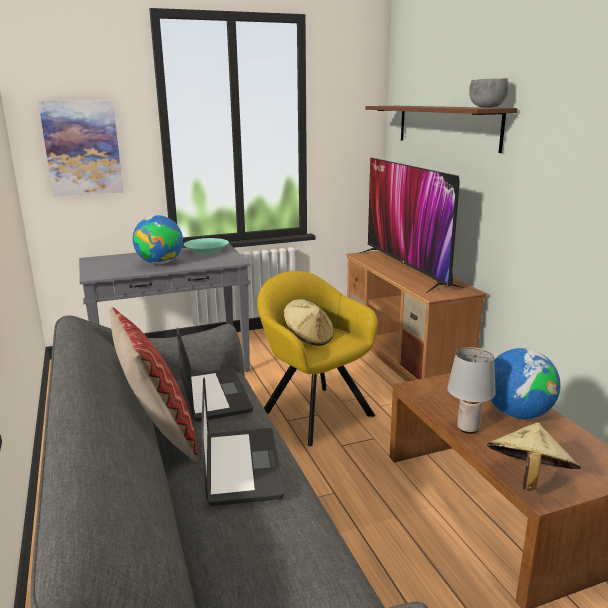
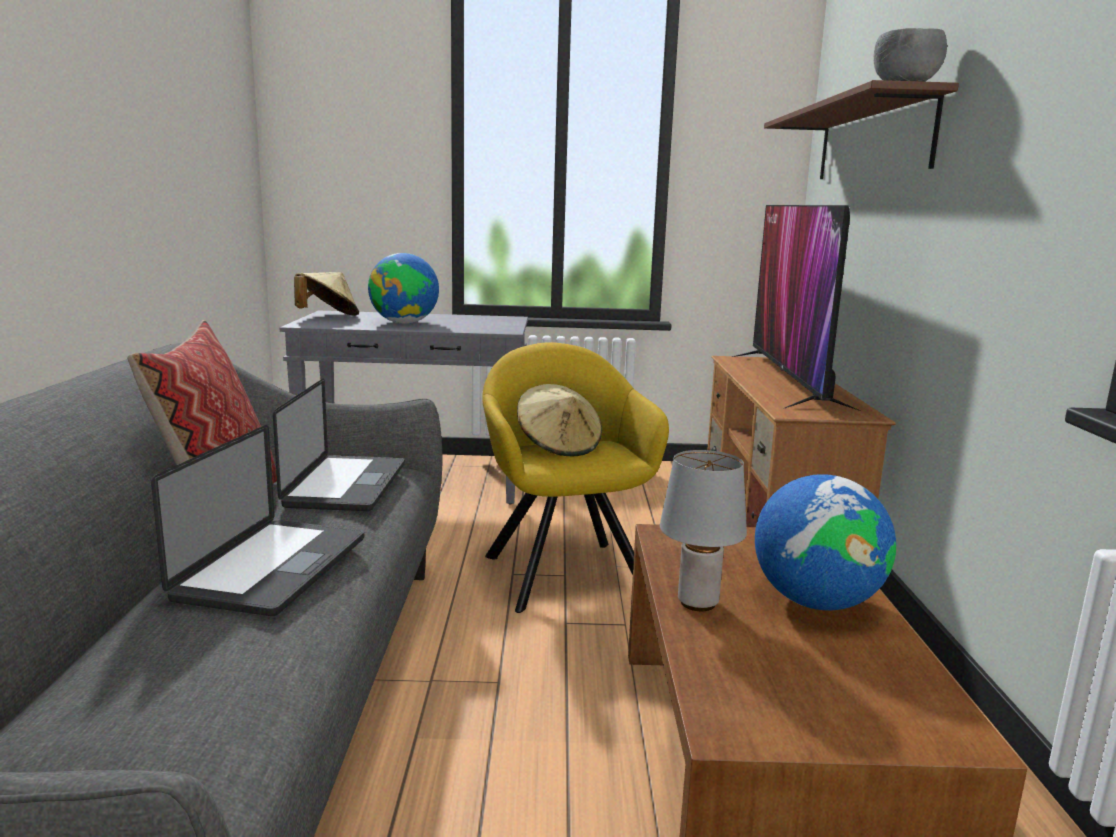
camera: 20 degrees right, 5 degrees down
(82, 148) = (346, 165): picture -> none
(207, 251) = (484, 319): turquoise bowl -> none
(528, 479) = (730, 698): beige hat -> beige hat (327, 317)

